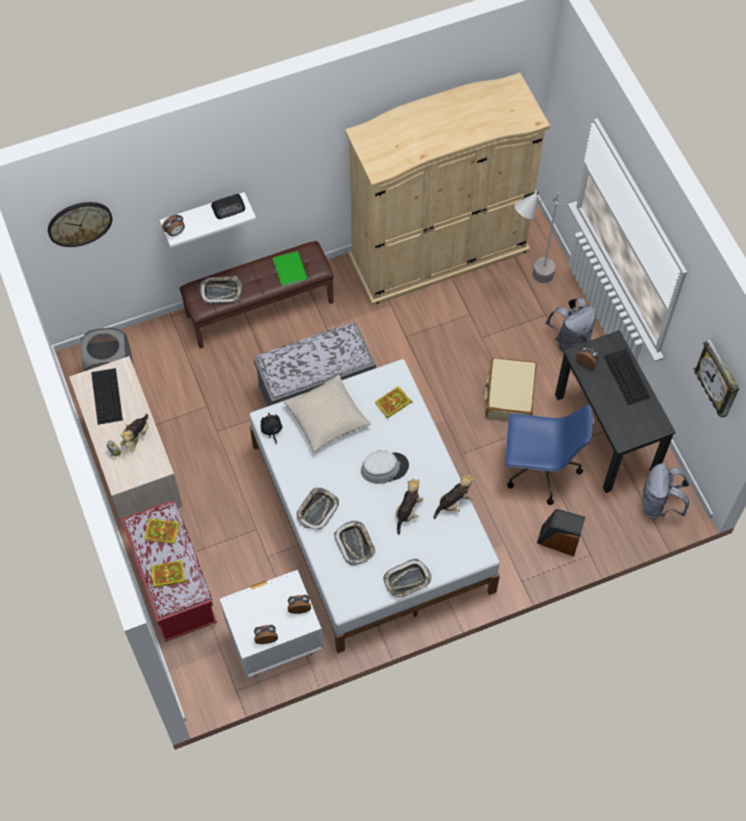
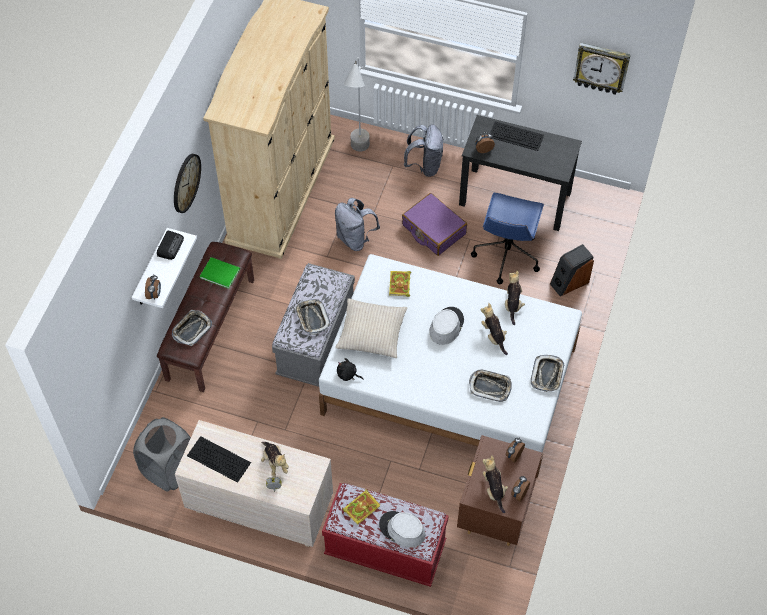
camera: 50 degrees left, 5 degrees down
(79, 223) = (93, 341): wall clock -> wall clock (186, 183)
(167, 575) = (402, 529): book -> grey hat
(253, 616) = (494, 489): none -> plush toy
(275, 644) = (495, 513): white nightstand -> brown nightstand
(317, 510) = (441, 391): tray -> tray (312, 318)
(509, 394) = (433, 230): beige suitcase -> purple suitcase
(539, 469) = (506, 254): blue office chair -> blue office chair turned 150 degrees clockwise
(659, 504) = (594, 208): grey backpack -> grey backpack (355, 239)

